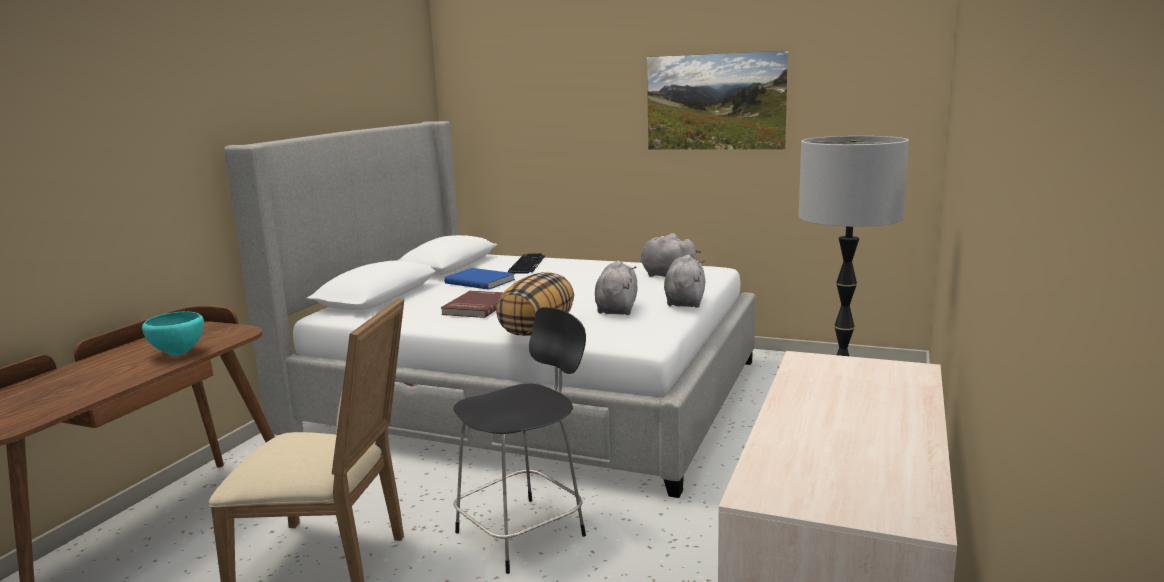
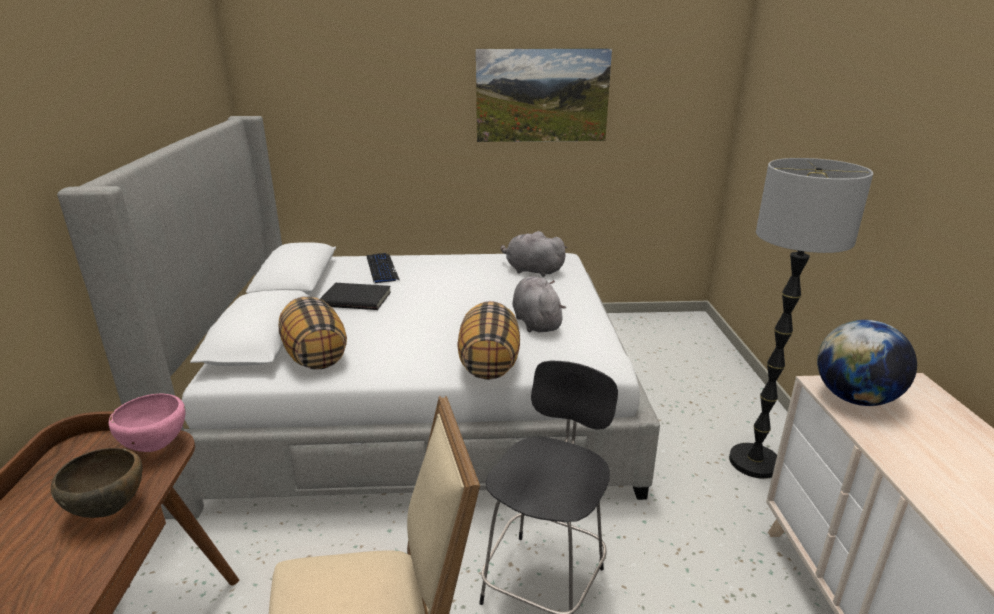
camera: 25 degrees left, 10 degrees up
(179, 354) = (110, 509): turquoise bowl -> brown bowl
(234, 332) = (155, 447): none -> pink bowl
(405, 310) = (315, 356): none -> pillow
(476, 307) = (392, 339): red book -> none
(480, 281) = (356, 298): blue book -> black book
(684, 301) = (583, 303): grey plush toy -> none
(821, 370) = (854, 398): none -> globe

